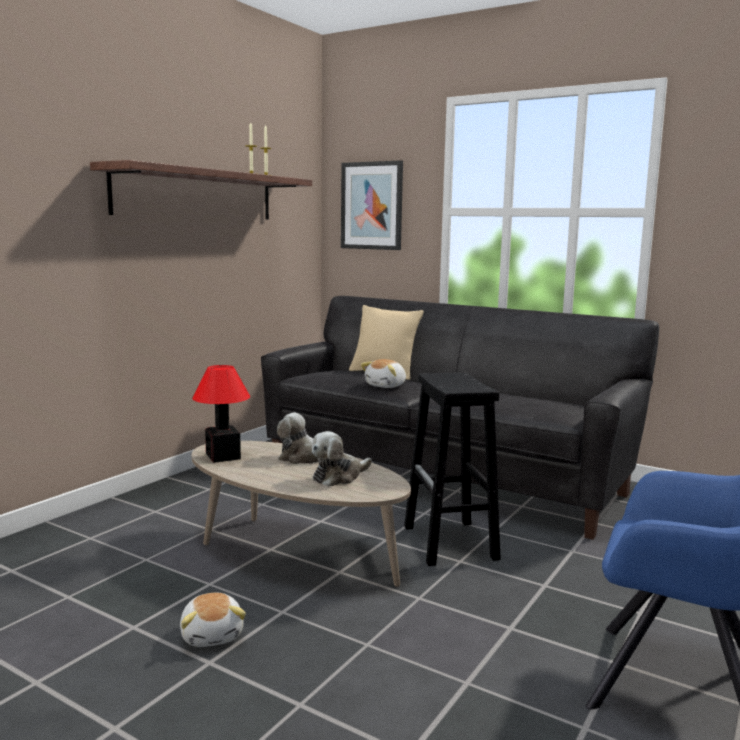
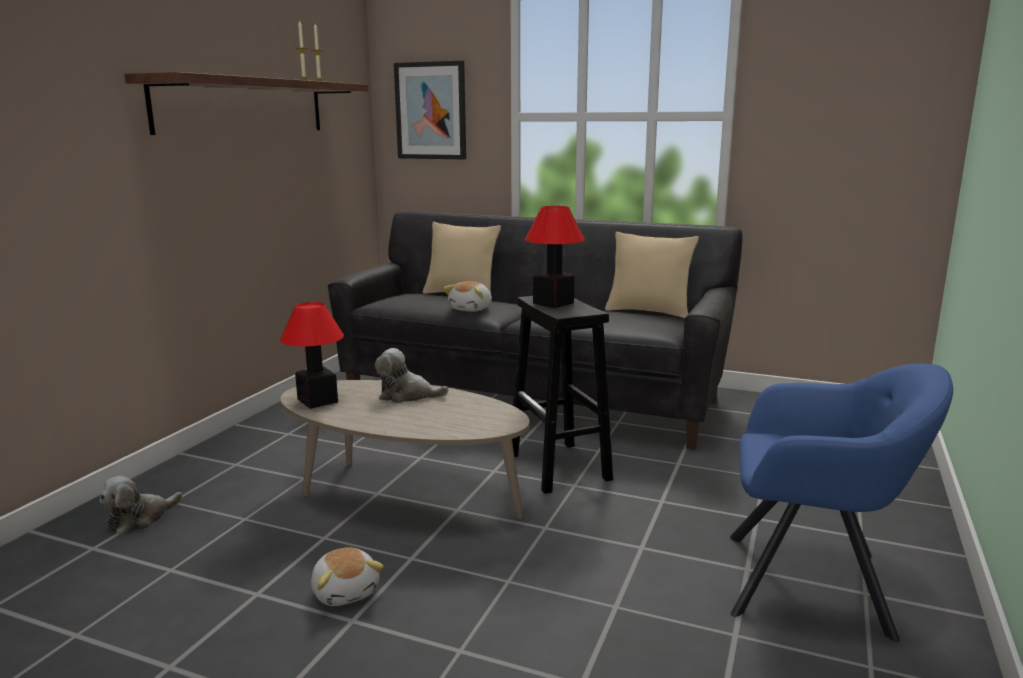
camera: 10 degrees left, 5 degrees up
(339, 477) = (451, 413): plush toy -> plush toy (140, 519)
(450, 380) = (554, 303): none -> table lamp
(559, 399) = (648, 312): none -> beige pillow

